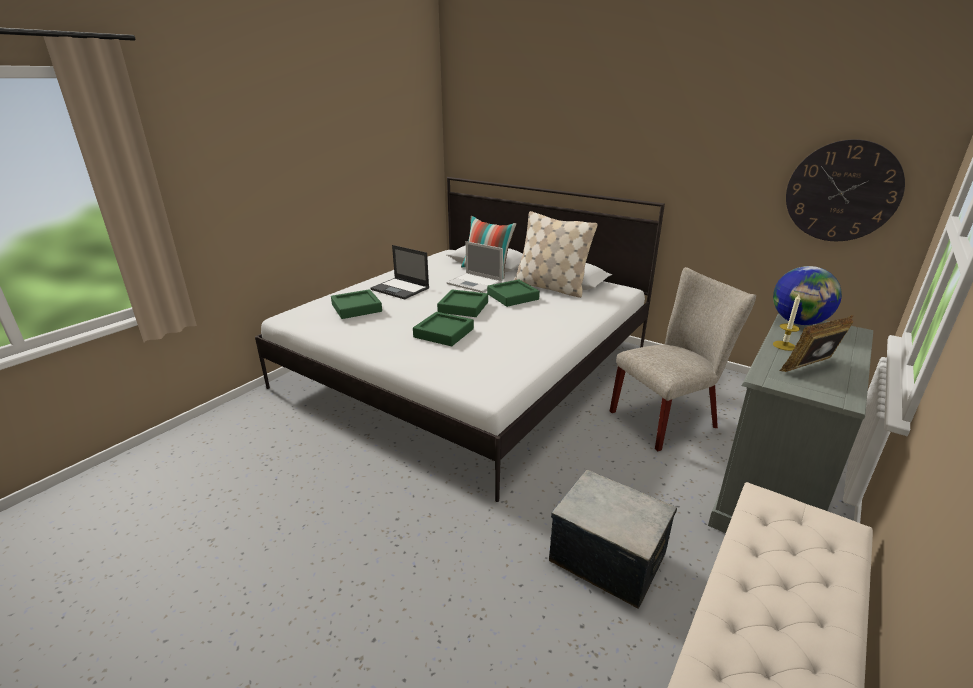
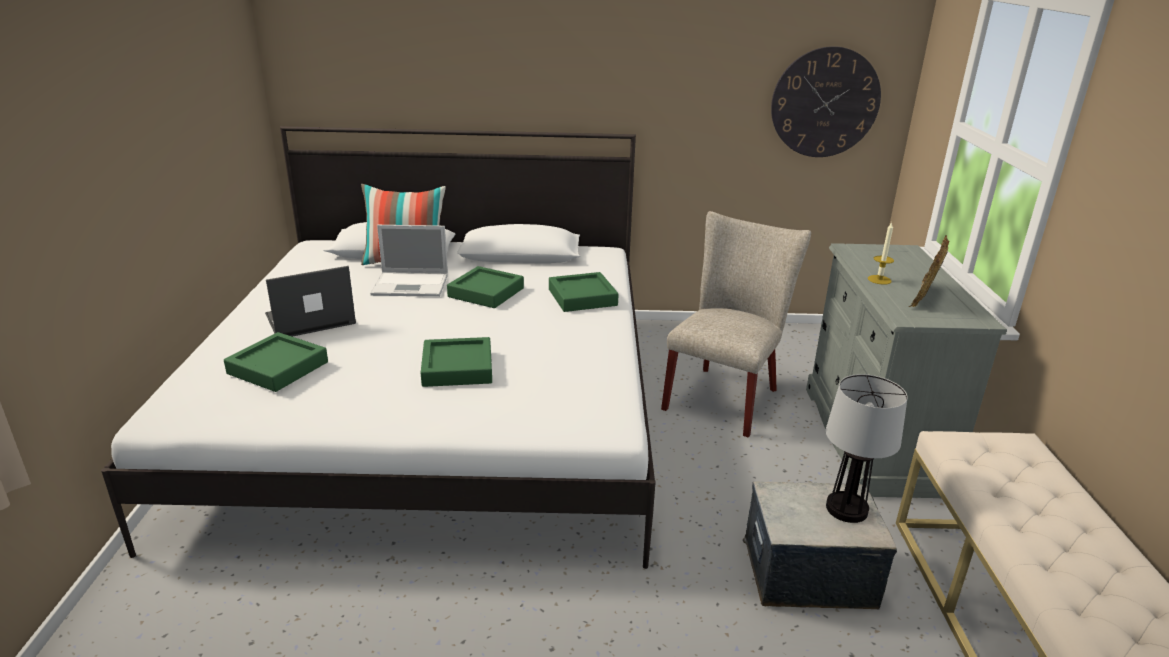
camera: 35 degrees left, 0 degrees up
(400, 289) = (309, 319): laptop -> laptop turned 150 degrees clockwise
(463, 307) = (439, 324): green tray -> green tray (582, 297)
(551, 287) = (518, 268): beige pillow -> none
(638, 516) = (846, 508): none -> table lamp
(798, 322) = (859, 251): globe -> none

